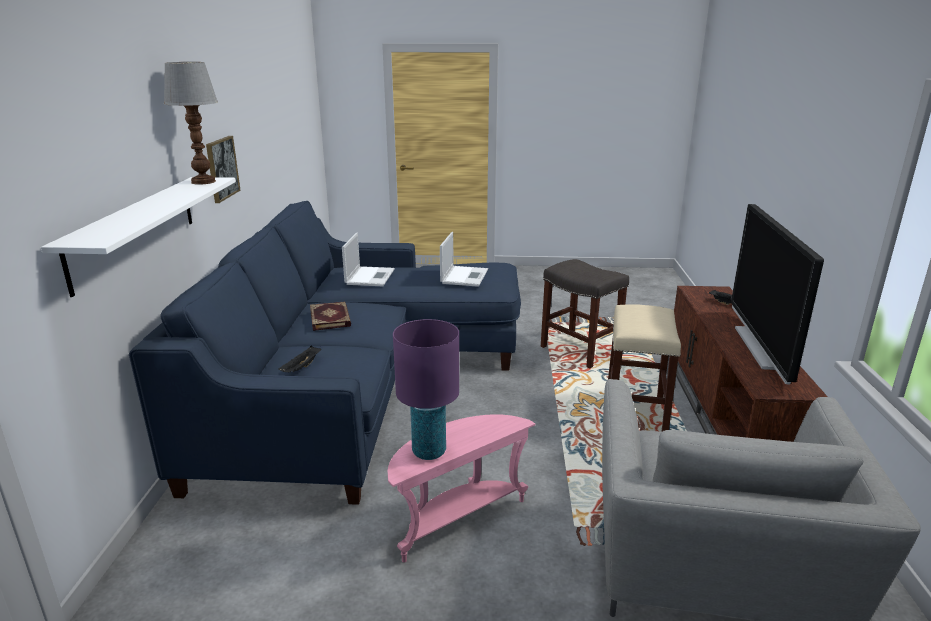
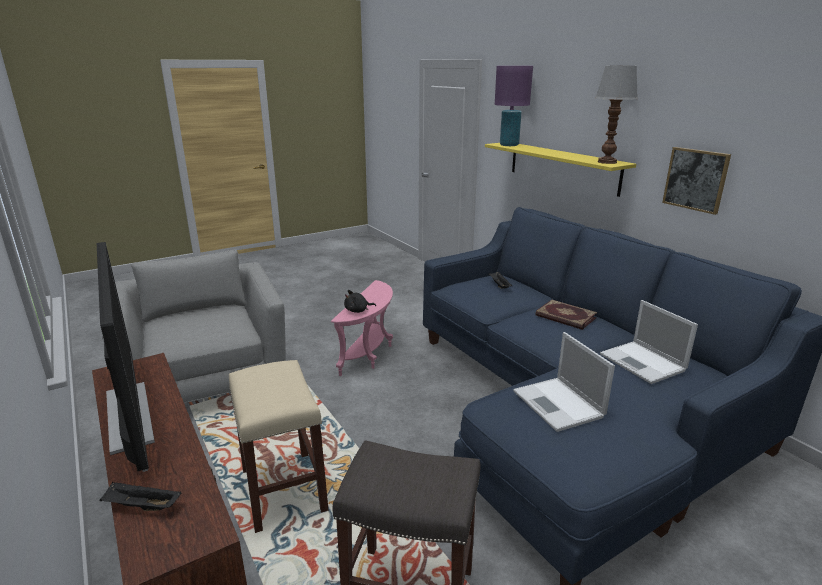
camera: 145 degrees right, 0 degrees up
(135, 230) = (562, 167): white shelf -> yellow shelf
(429, 452) = (375, 292): purple table lamp -> purple table lamp (509, 145)
(487, 426) = (358, 310): none -> black plush toy

